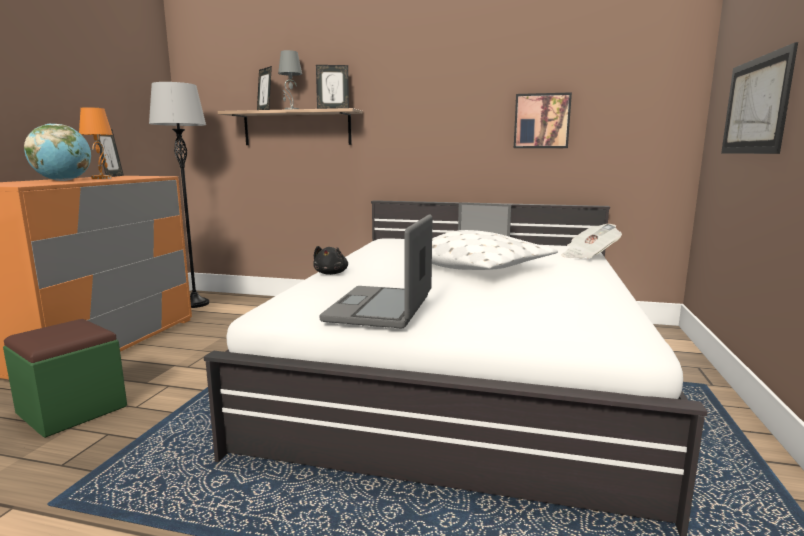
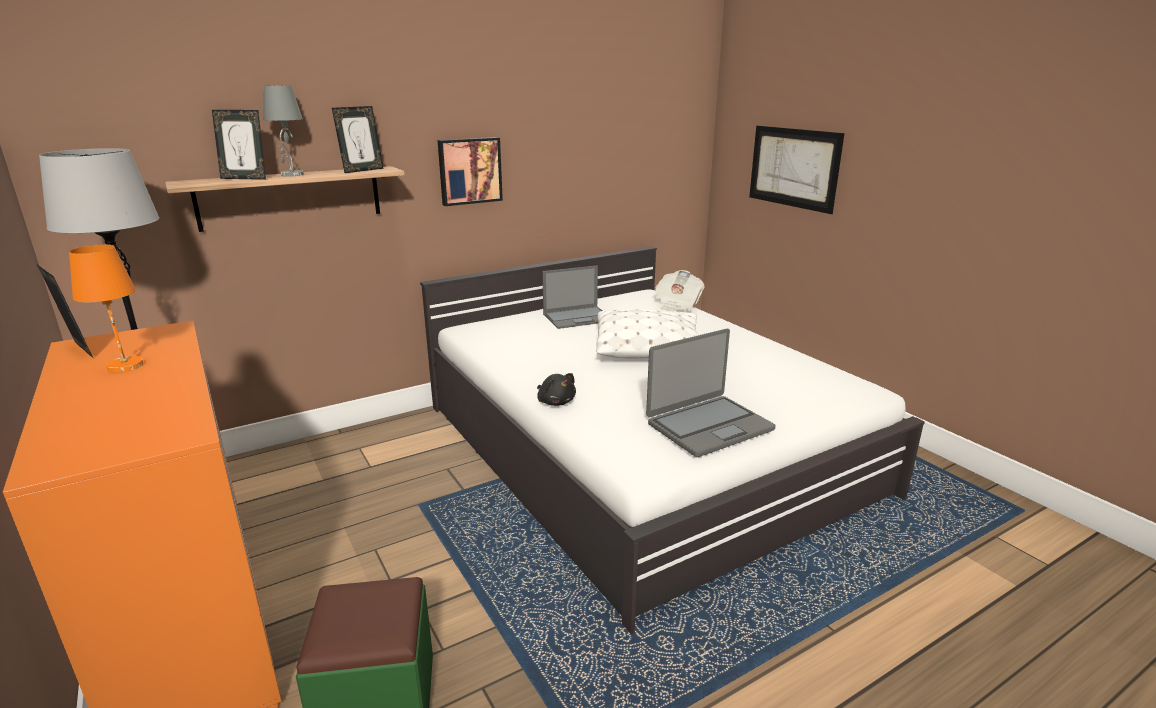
camera: 45 degrees left, 10 degrees up
(63, 181) = (131, 396): globe -> none
(381, 308) = (708, 426): laptop -> laptop turned 90 degrees counterclockwise
(541, 121) = (592, 167): picture -> picture (469, 170)

